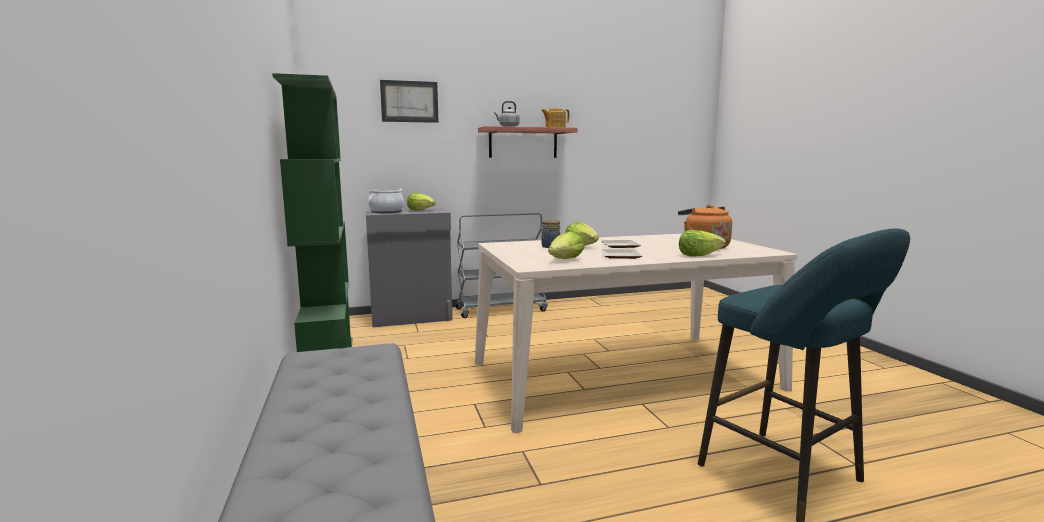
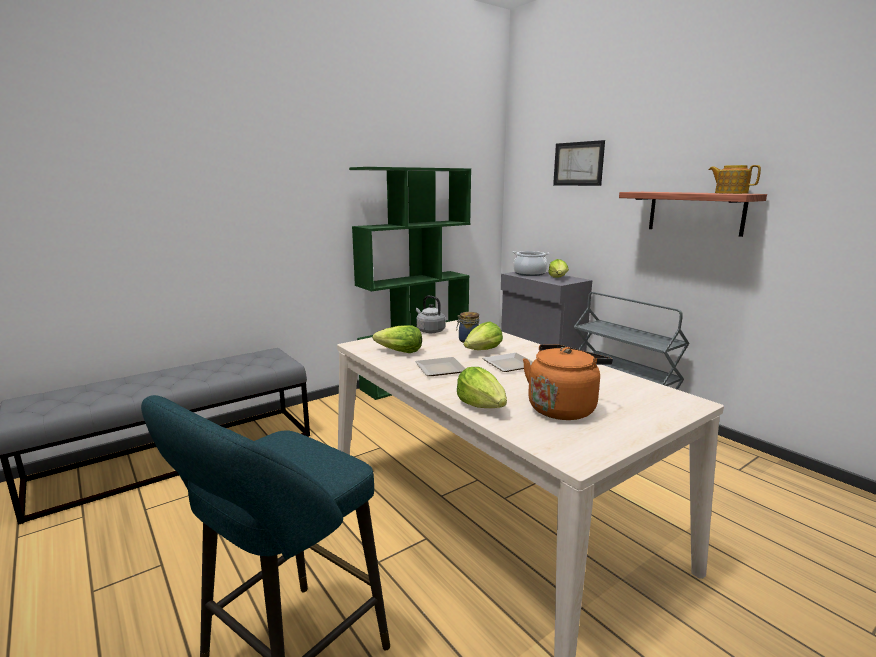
camera: 70 degrees right, 5 degrees up
(508, 126) = (660, 192): grey kettle -> grey kettle (429, 331)

